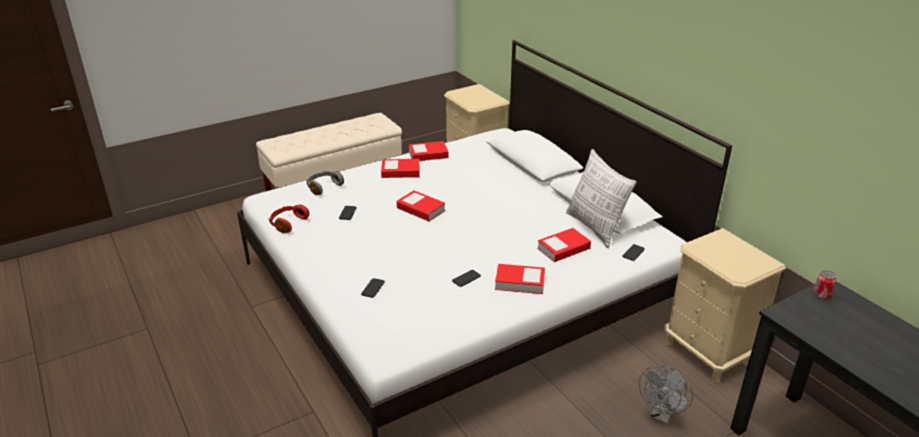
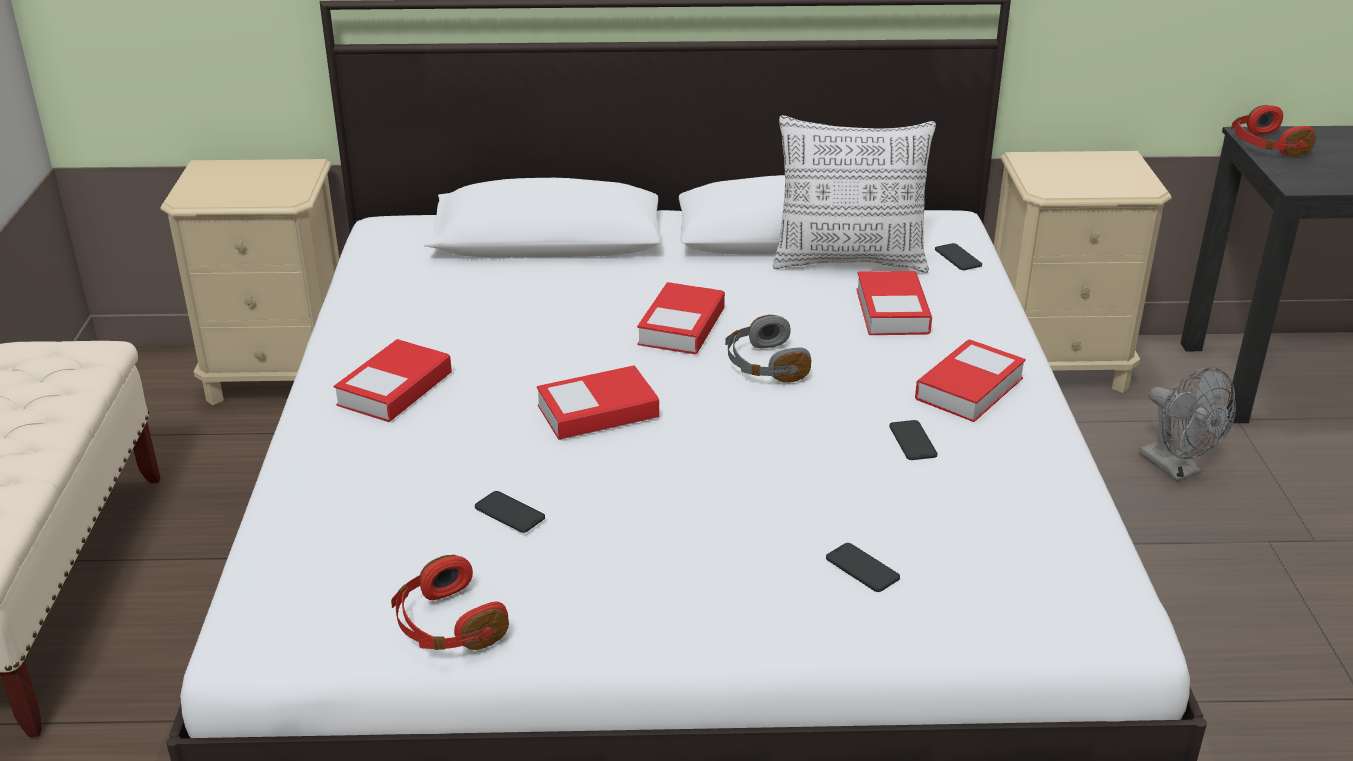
camera: 60 degrees left, 0 degrees up
(323, 187) = (333, 516): grey headphones -> grey headphones (764, 365)
(428, 155) = (362, 333): book -> book (681, 326)
(822, 295) = (1265, 146): can -> red headphones

